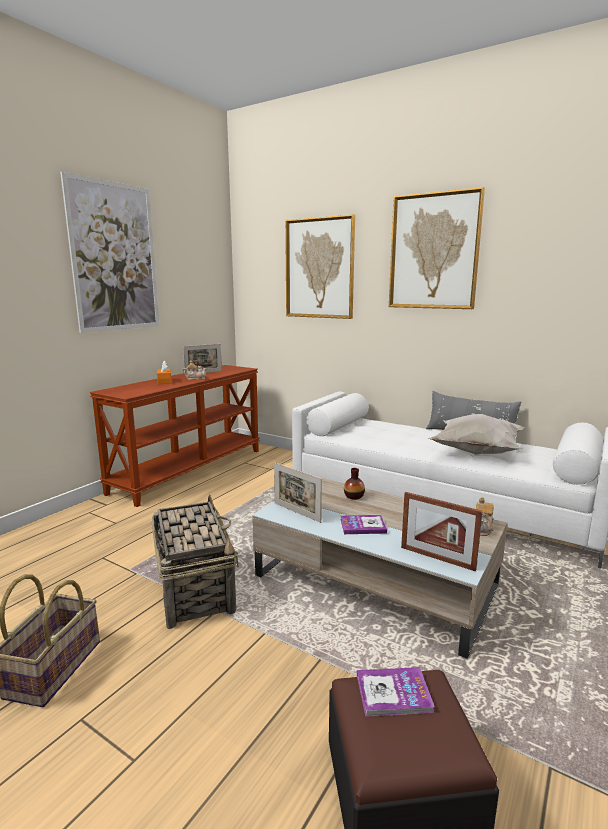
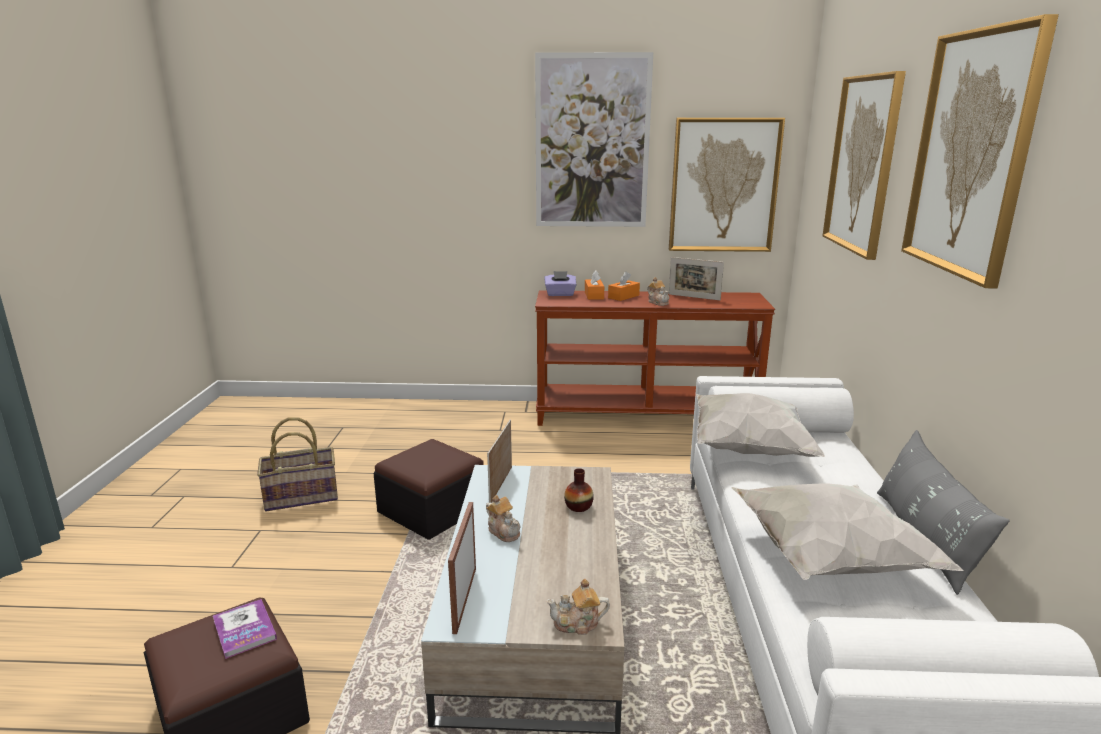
camera: 60 degrees right, 5 degrees up
(117, 390) = (560, 294): none -> purple tissue box
(143, 385) = (594, 295): none -> orange tissue box
(194, 588) = (432, 509): basket -> ottoman
(198, 292) = (724, 185): none -> picture
(357, 435) = (748, 449): none -> white pillow
(363, 526) = (504, 531): book -> teapot

